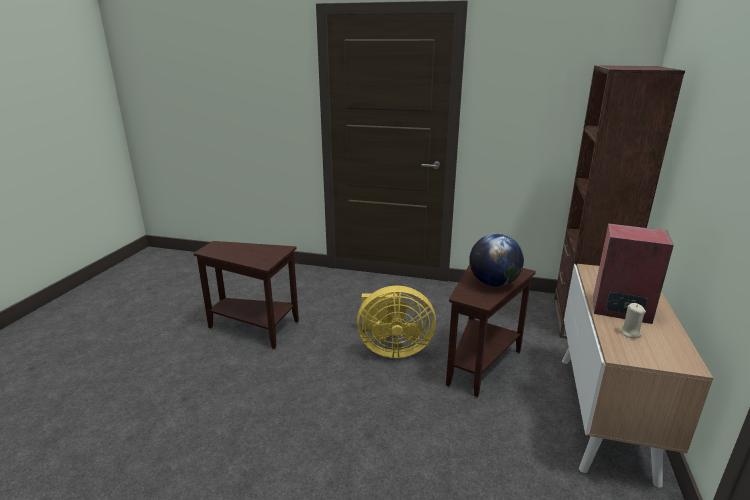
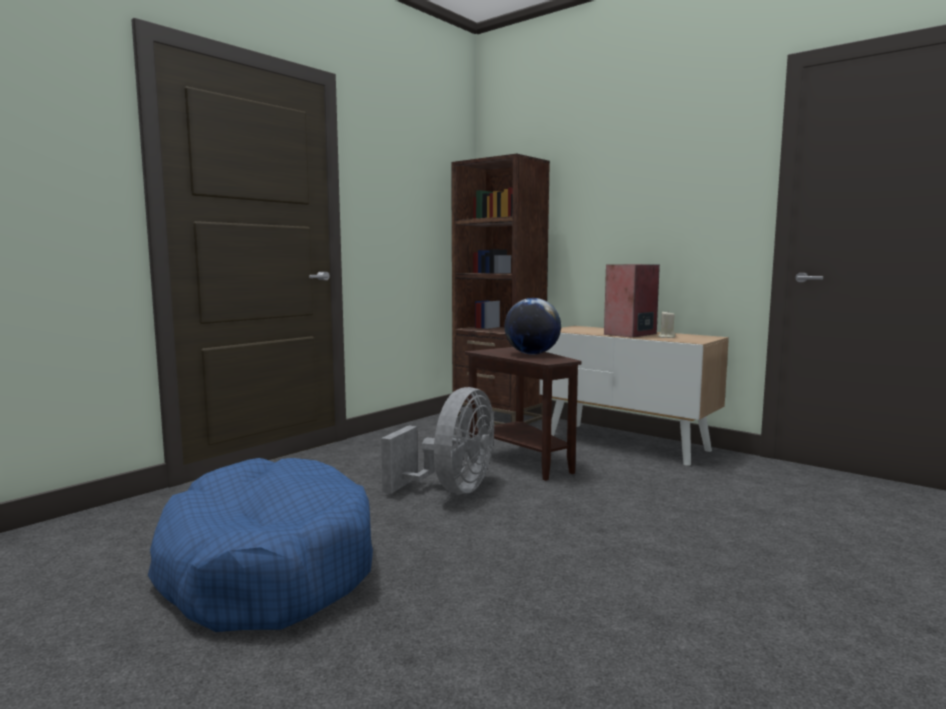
camera: 65 degrees left, 15 degrees down
(255, 328) = (266, 568): brown side table -> blue dog bed
(392, 349) = (451, 490): yellow fan -> grey fan

